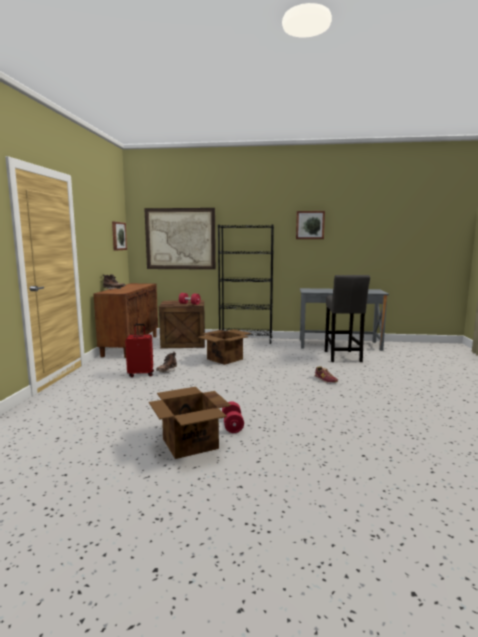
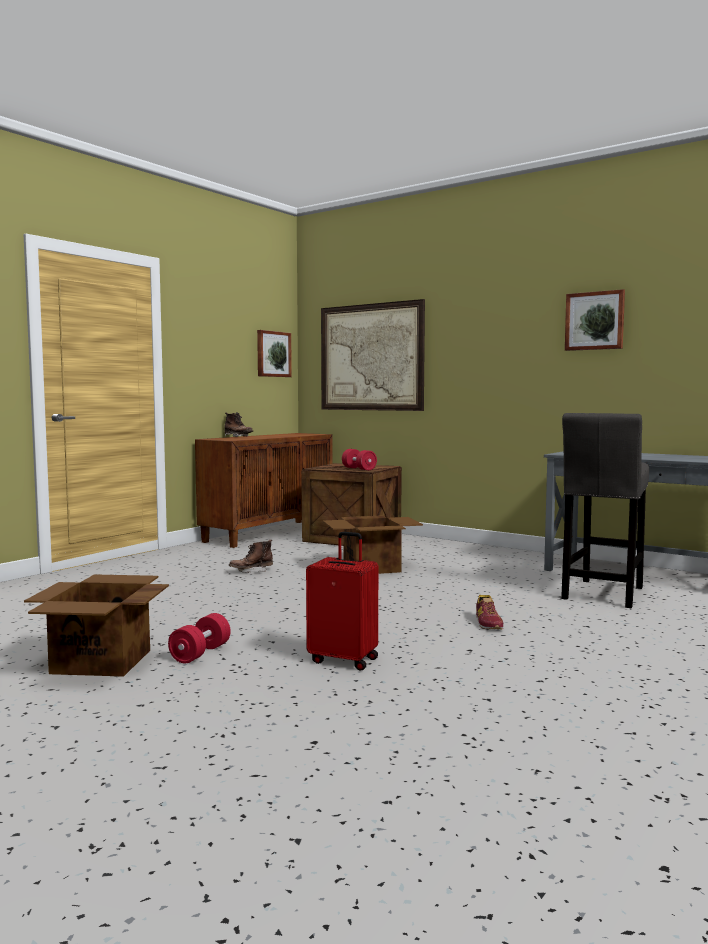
camera: 30 degrees right, 5 degrees down
(141, 374) = (210, 569): red suitcase -> red suitcase (344, 660)
(246, 340) = (463, 547): black bookcase -> none

